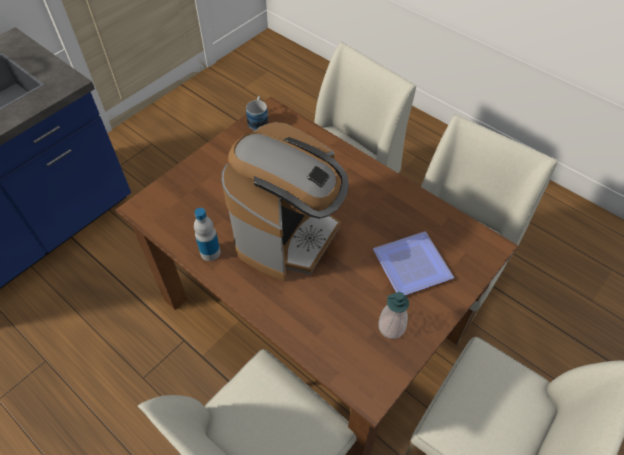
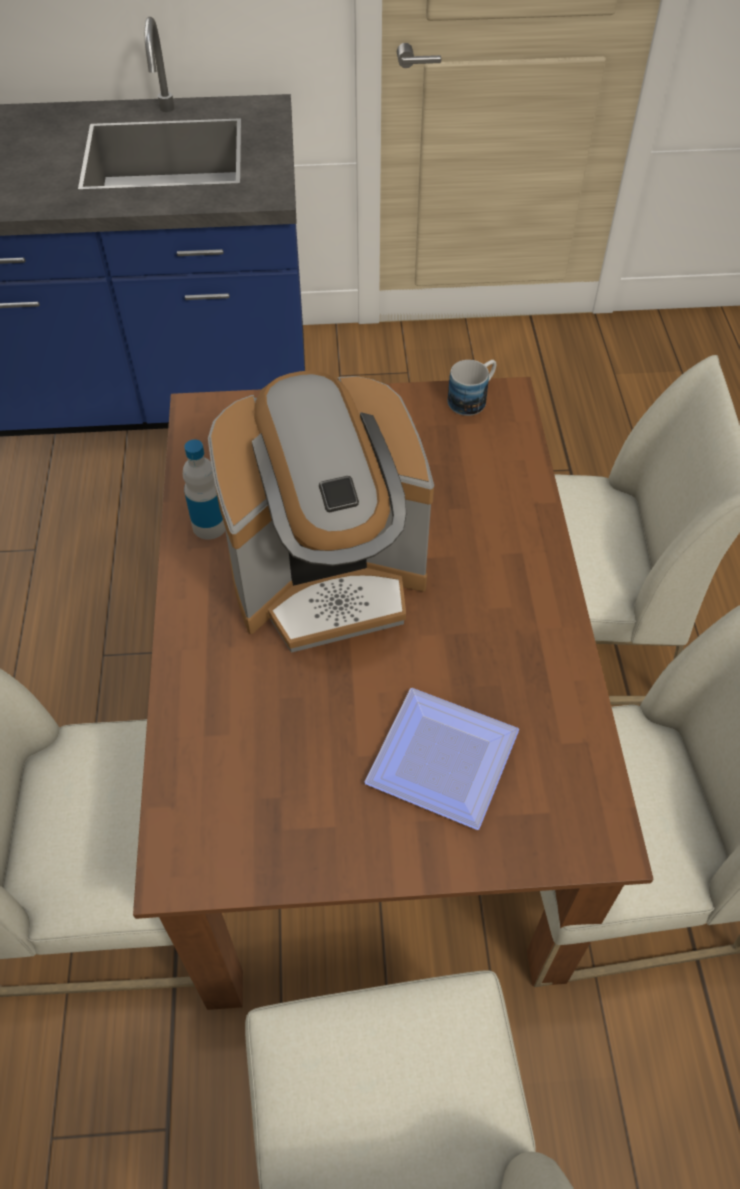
camera: 45 degrees right, 0 degrees up
(391, 327) = (309, 814): soap dispenser -> none

